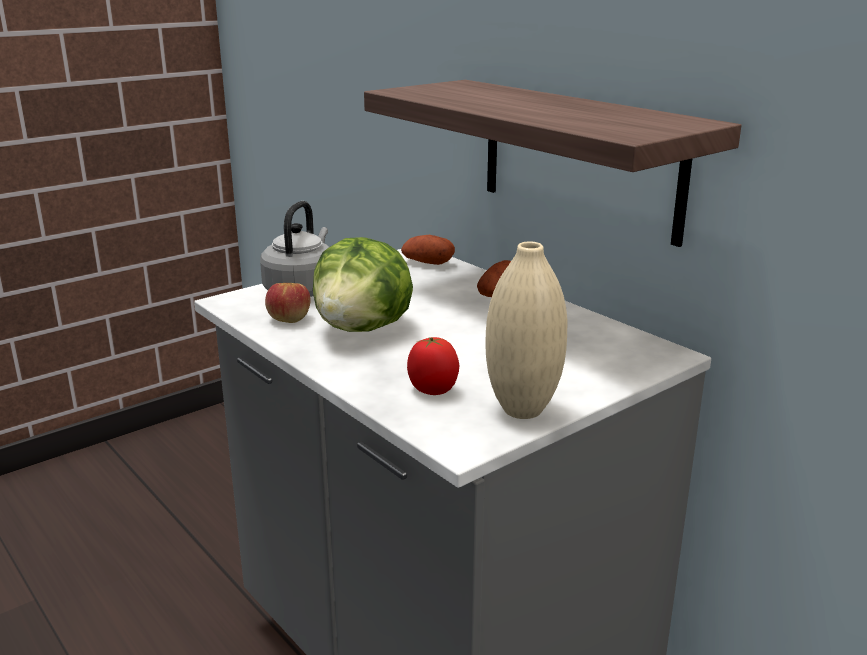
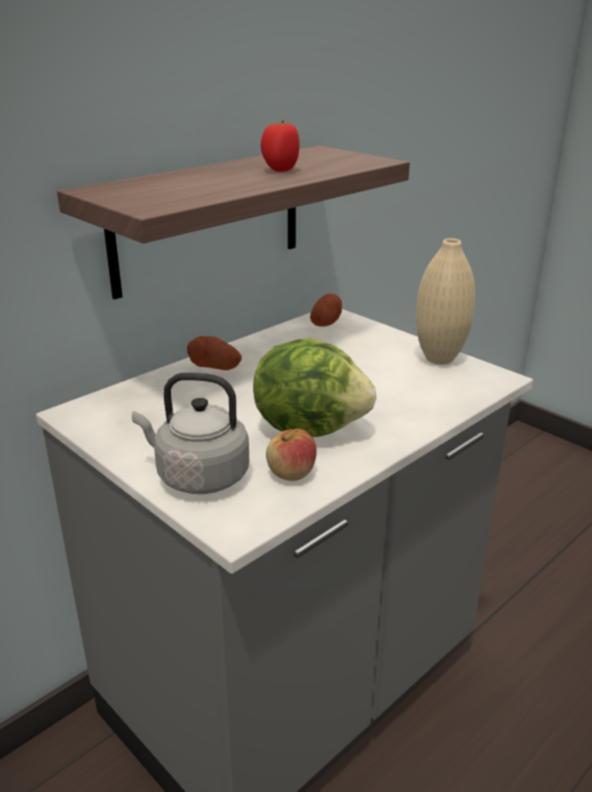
camera: 95 degrees left, 5 degrees up
(427, 263) = (114, 404): potato -> potato (326, 323)
(432, 390) = (425, 389): tomato -> tomato (280, 170)

